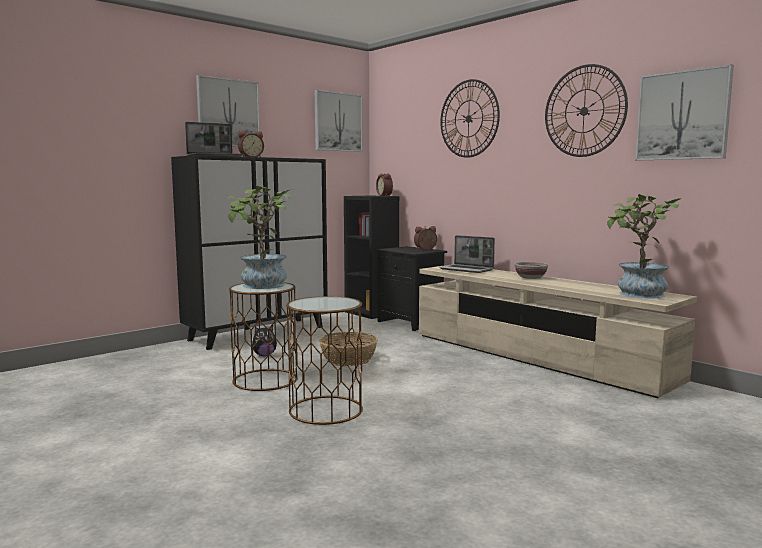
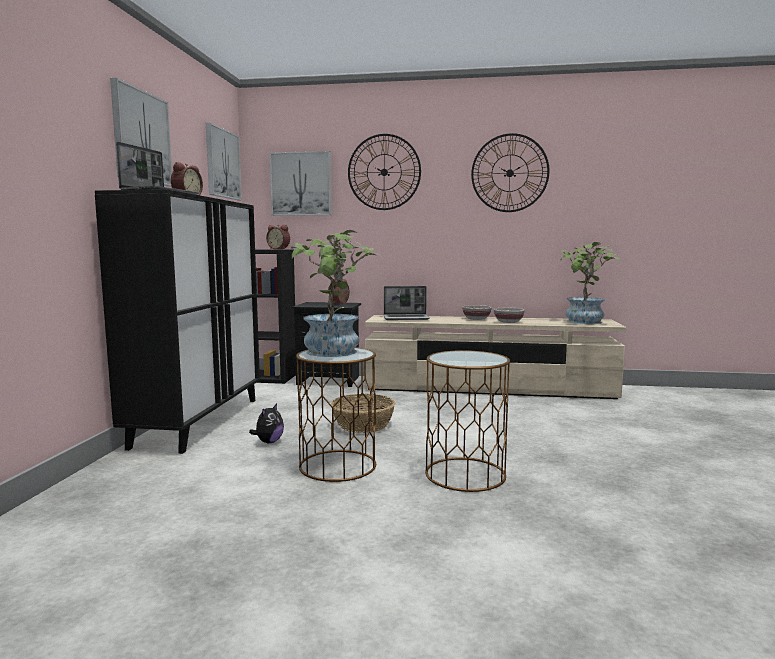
camera: 40 degrees left, 0 degrees up
(549, 284) = (508, 322): none -> bowl
(682, 115) = (594, 182): picture -> picture (301, 184)

